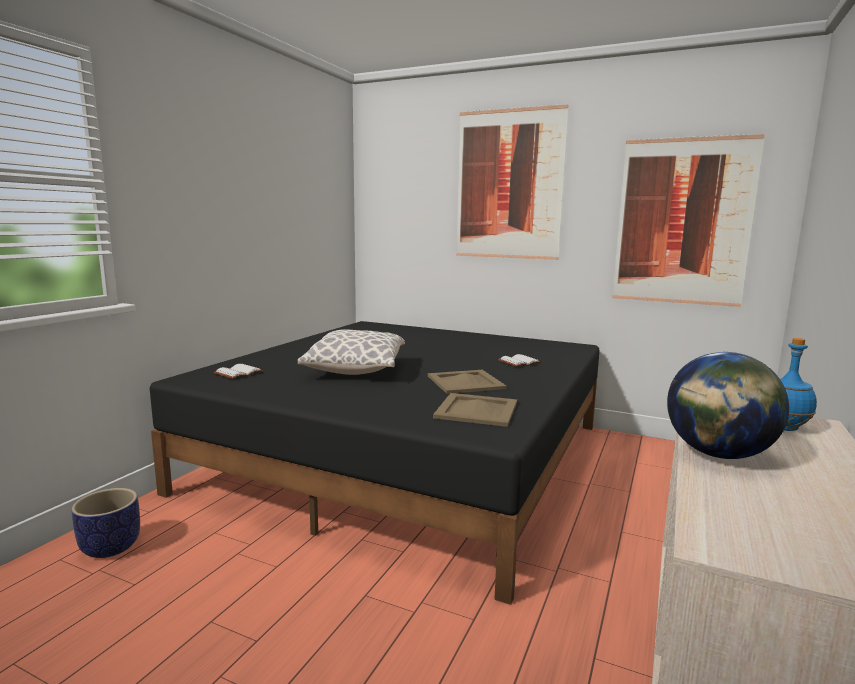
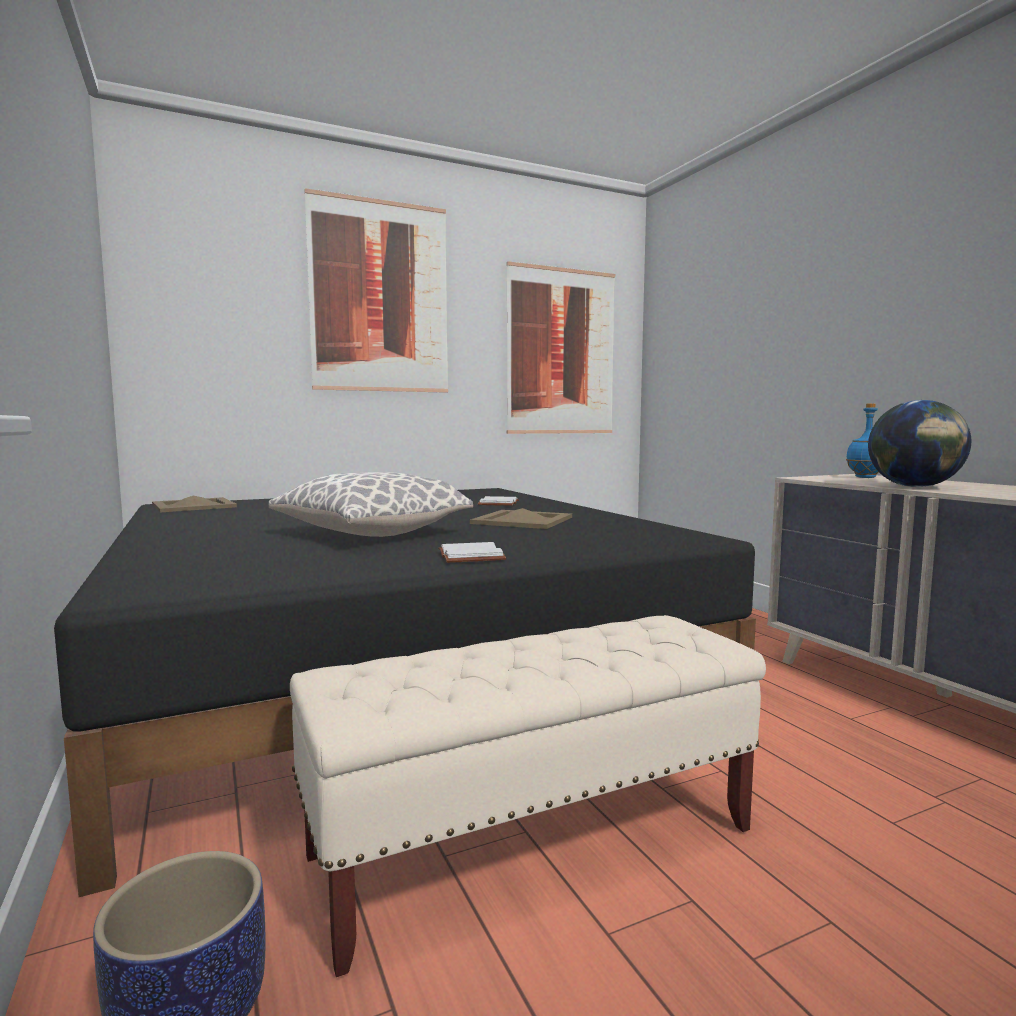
camera: 50 degrees left, 5 degrees down
(238, 373) = (206, 568): white book -> white book (468, 556)
(267, 573) = (535, 844): none -> beige bench
(477, 410) = (620, 531): beige tray -> beige tray (194, 506)

